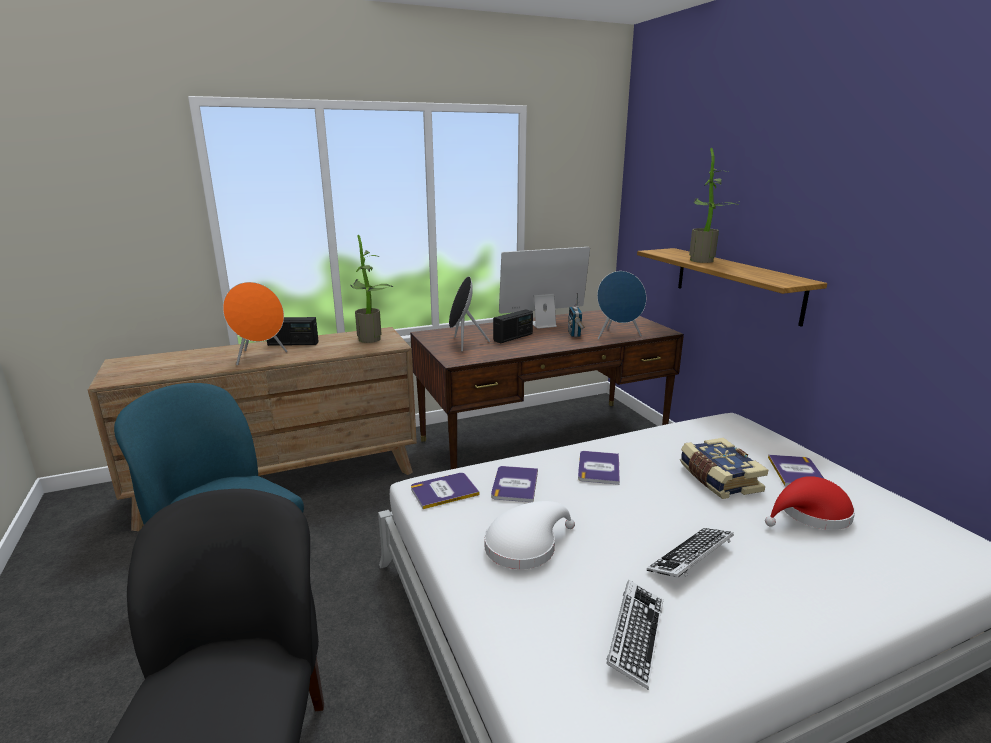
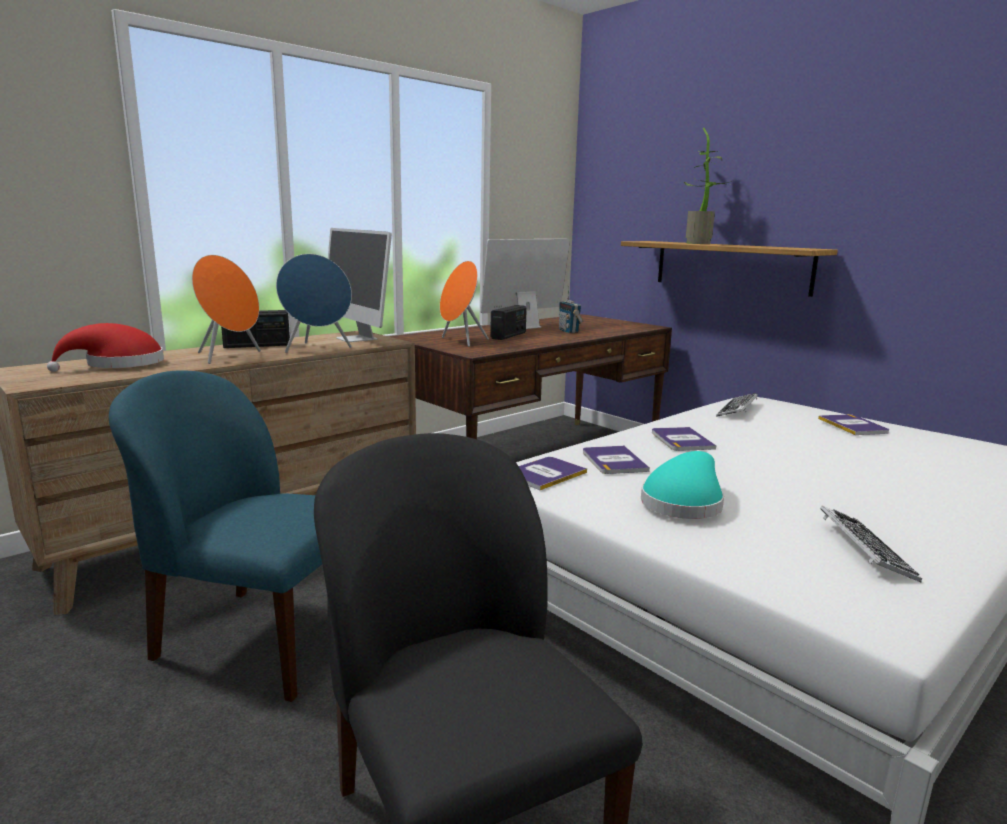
camera: 20 degrees left, 5 degrees down
(373, 339) = (356, 338): potted plant -> monitor
(463, 343) = (461, 341): black speaker -> orange speaker
(525, 545) = (683, 502): white hat -> turquoise hat
(617, 336) = (613, 331): blue speaker -> blue speaker (317, 349)
(691, 558) = (842, 490): keyboard -> keyboard (737, 410)
(718, 479) = (795, 437): book -> none
(810, 514) = (899, 449): red hat -> red hat (119, 364)

